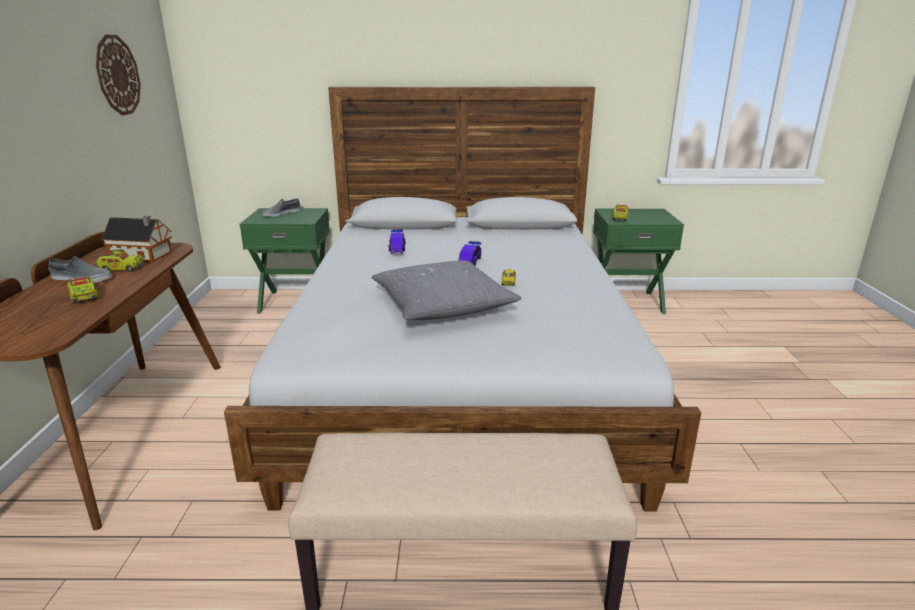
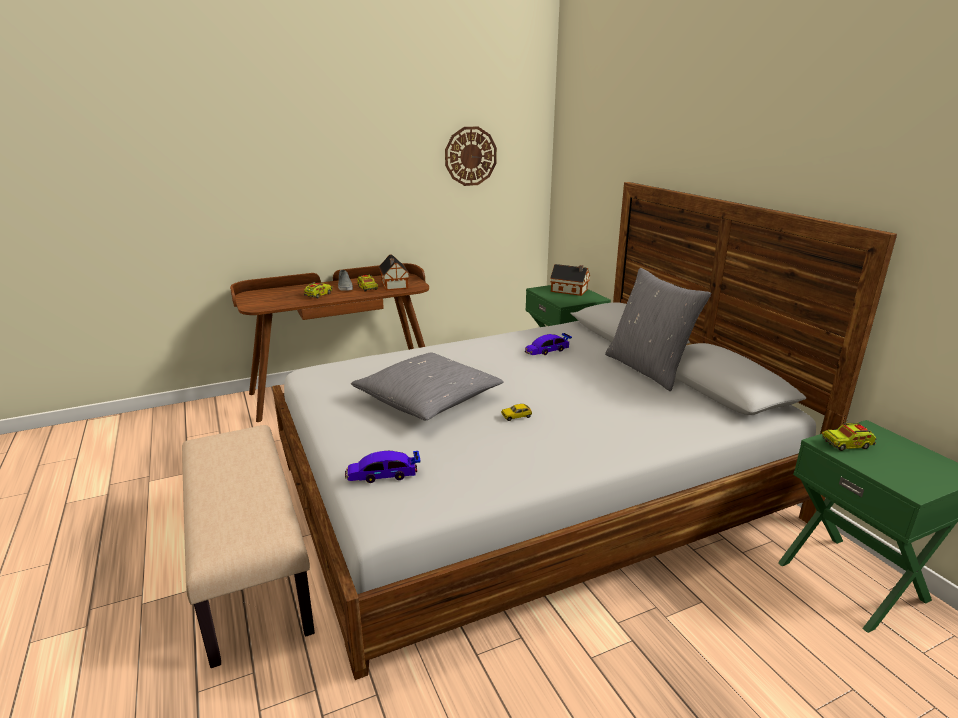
camera: 65 degrees right, 0 degrees up
(281, 213) = (570, 291): grey shoe -> toy house
(469, 262) = (548, 387): toy car -> toy car (383, 475)
(471, 231) = (648, 369): none -> grey pillow

